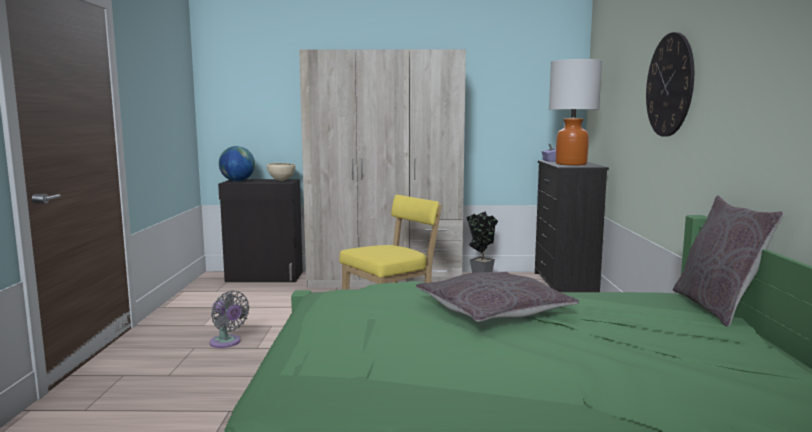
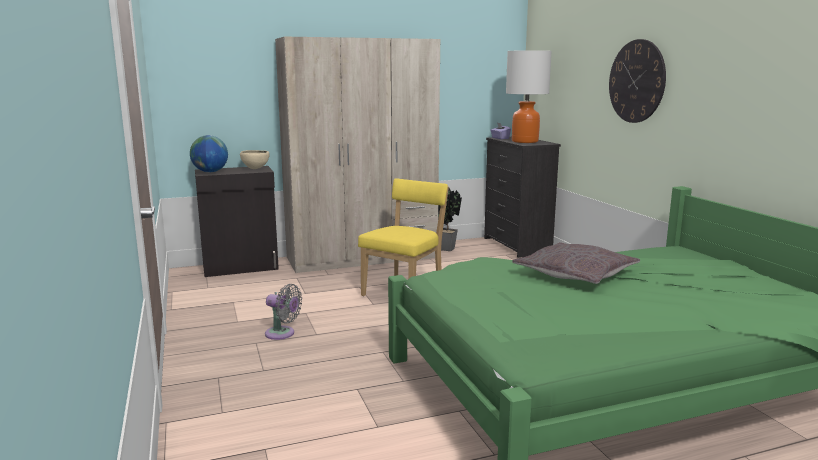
camera: 20 degrees left, 5 degrees up
(717, 308) = (708, 254): grey pillow -> none

